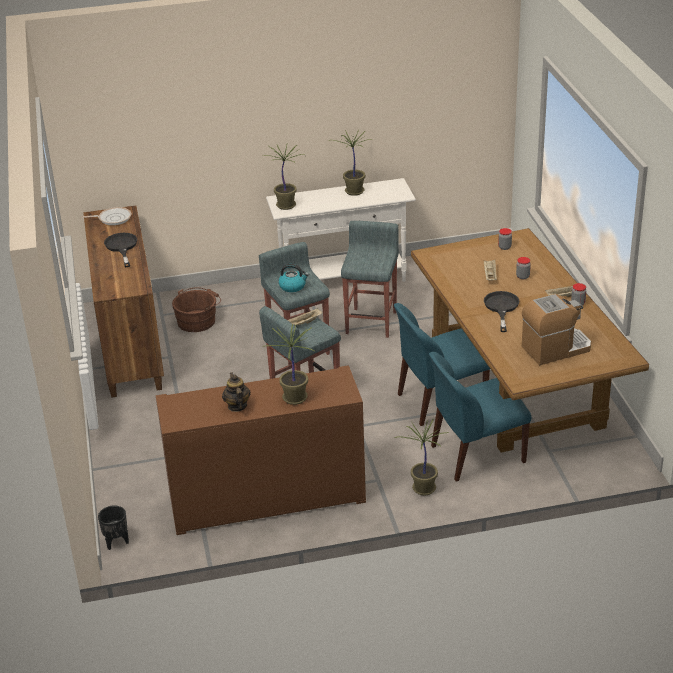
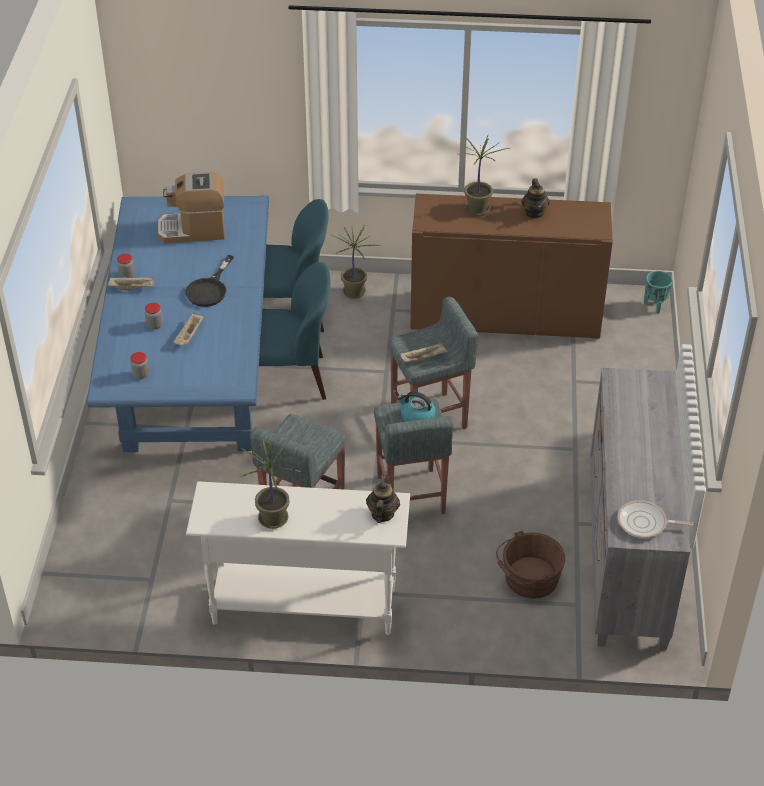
camera: 165 degrees left, 10 degrees up
(116, 542) = (655, 306): black planter -> turquoise planter
(121, 247) = (635, 458): black frying pan -> none
(130, 345) = (625, 557): brown dresser -> grey dresser
(287, 205) = (382, 514): potted plant -> teapot
(515, 386) = (195, 378): brown dining table -> blue dining table

